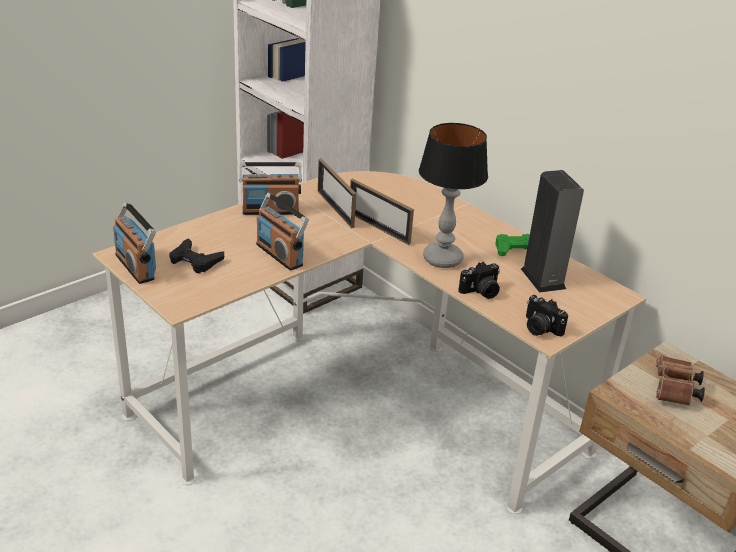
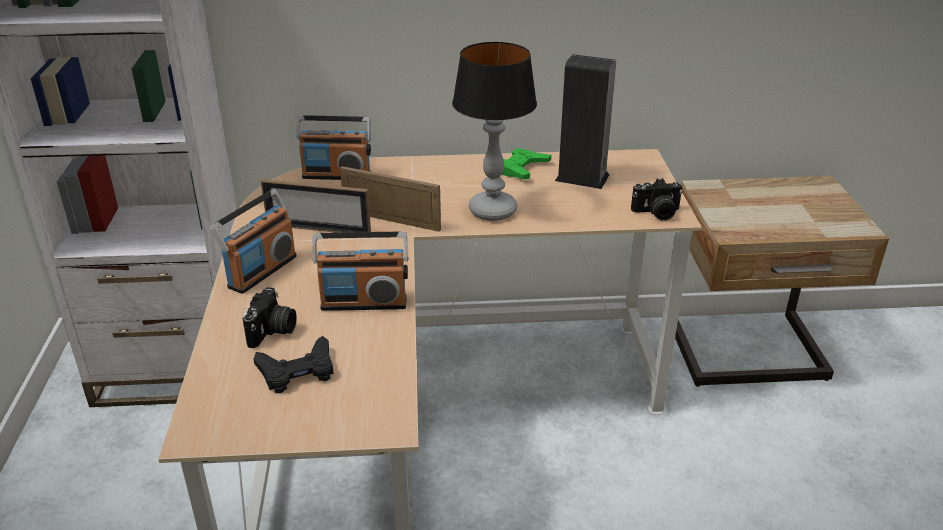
camera: 50 degrees left, 0 degrees up
(135, 267) = (247, 428): radio -> radio (337, 175)
(378, 228) = (391, 220): picture frame -> picture frame turned 150 degrees counterclockwise
(481, 292) = (571, 216): camera -> camera (273, 331)
(674, 391) = (750, 208): brown binoculars -> none

